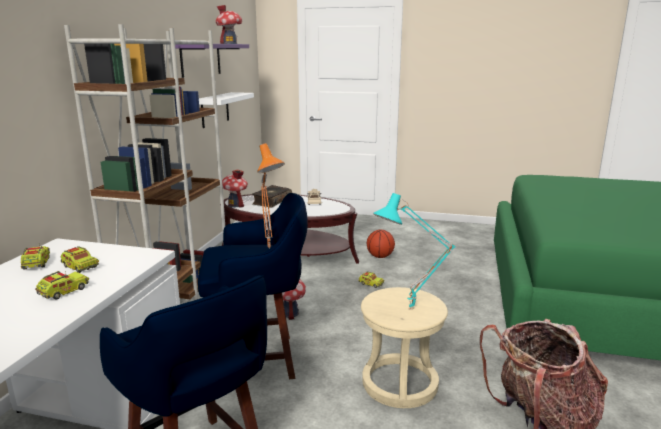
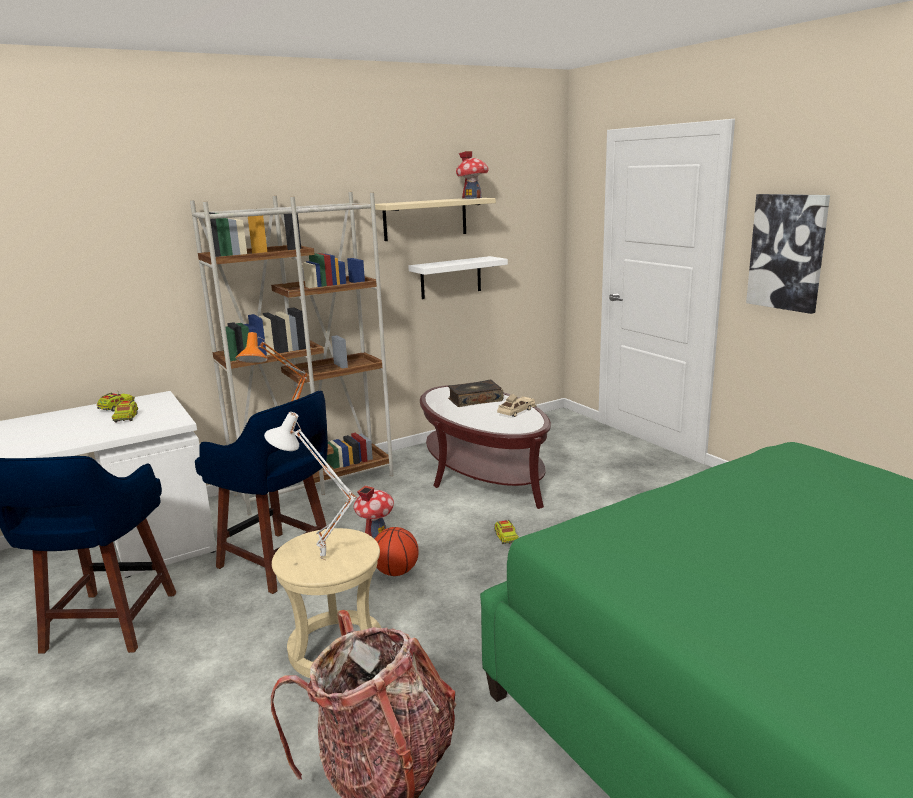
camera: 45 degrees right, 0 degrees up
(63, 292) = (79, 433): toy truck -> none
(200, 59) = (425, 219): purple shelf -> beige shelf
(235, 205) = (432, 395): toy house -> none
(380, 256) = (579, 510): basketball -> basketball (396, 572)
(411, 310) = (320, 560): turquoise table lamp -> white table lamp
(445, 78) = (787, 252): none -> picture

